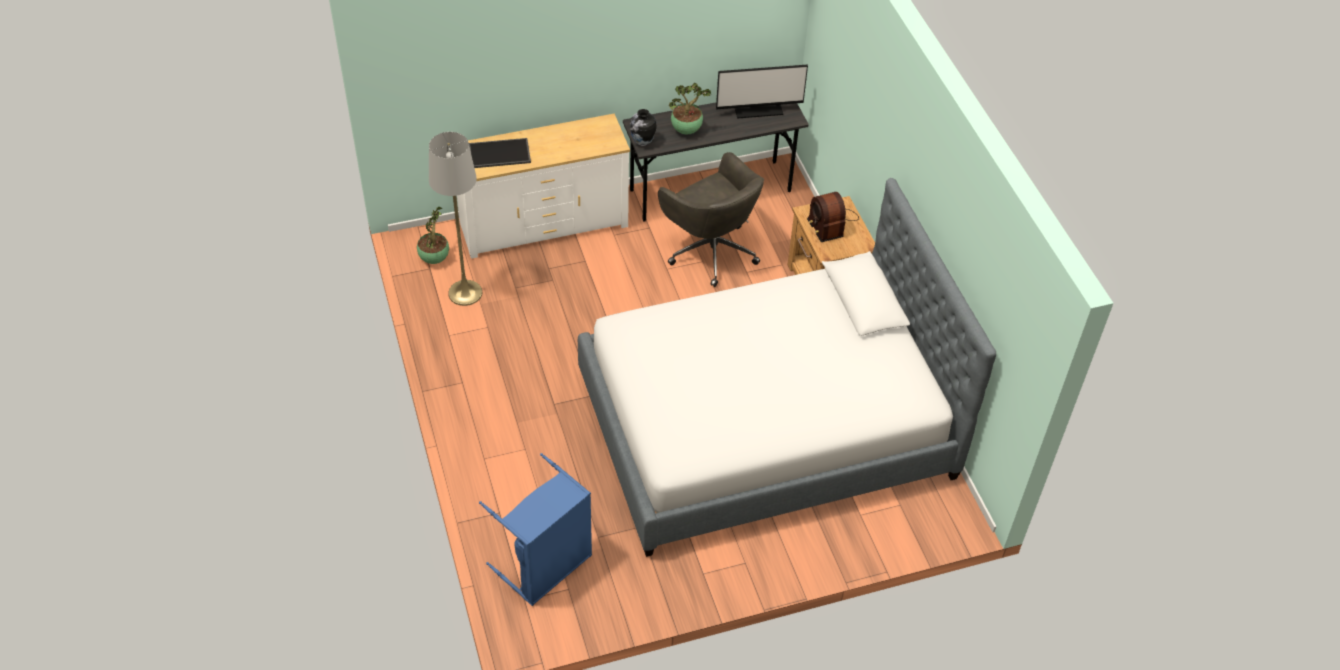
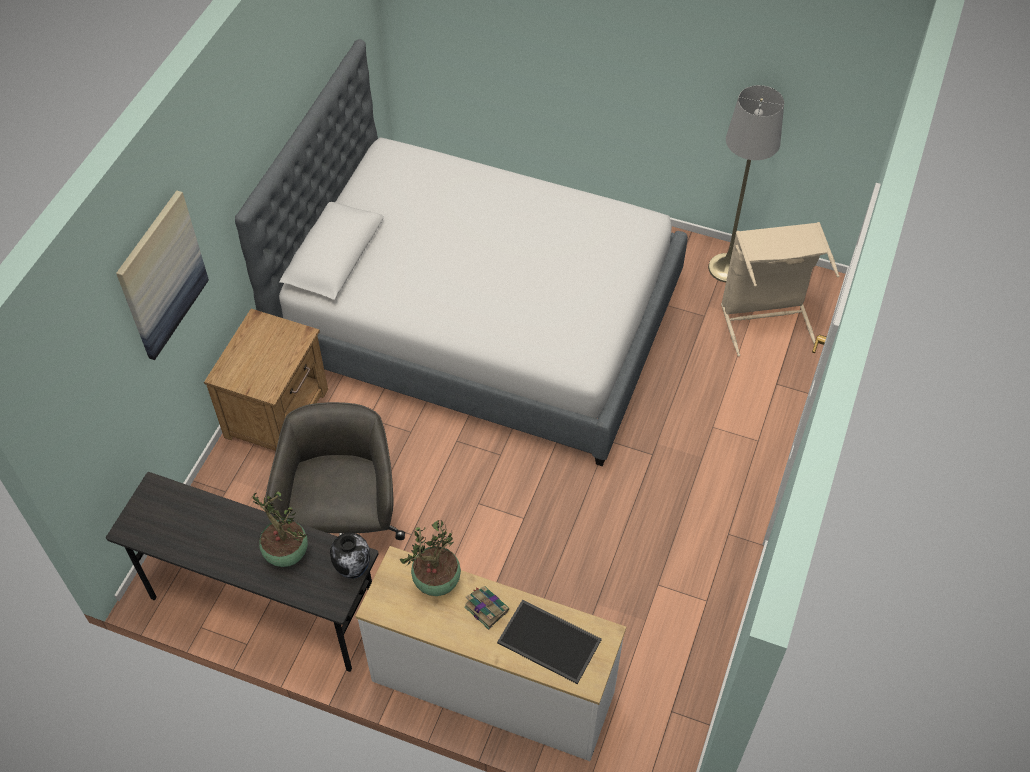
camera: 140 degrees left, 5 degrees up
(434, 258) = (656, 723): potted plant -> potted plant (436, 583)
(465, 293) = (652, 646): grey floor lamp -> grey floor lamp (727, 268)
(546, 567) = (765, 318): blue laundry basket -> beige laundry basket
(548, 150) = (485, 608): none -> book
(758, 108) = (173, 531): monitor -> none
(830, 222) = (259, 363): radio -> none
(867, 95) = (161, 275): none -> picture

